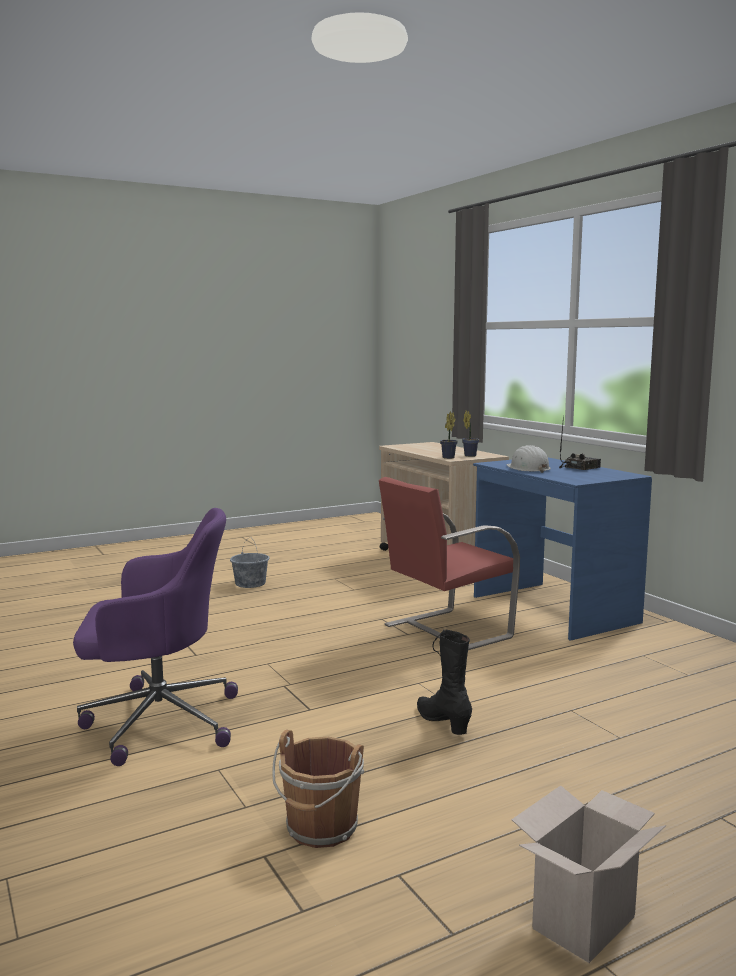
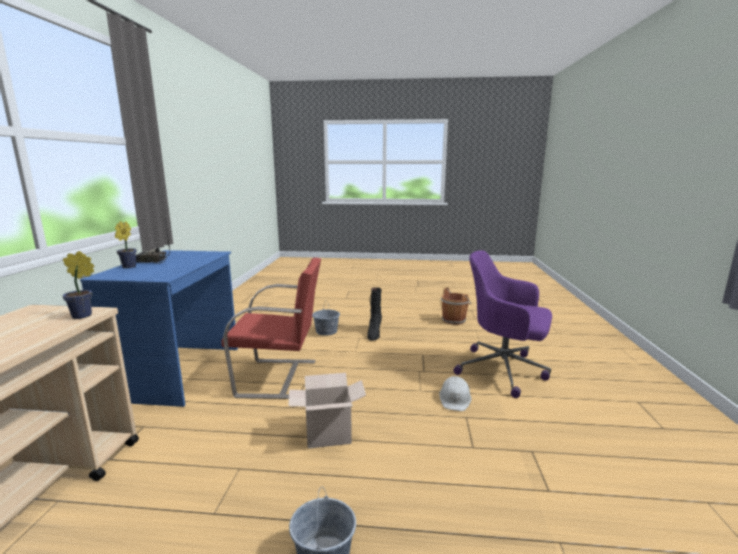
camera: 145 degrees left, 5 degrees up
(469, 455) = (45, 315): potted plant -> potted plant (127, 267)
(527, 700) = (326, 331): none -> grey bucket
(528, 468) = (179, 266): white hard hat -> white hard hat (455, 398)
(583, 919) = (410, 296): cardboard box -> cardboard box (327, 437)

